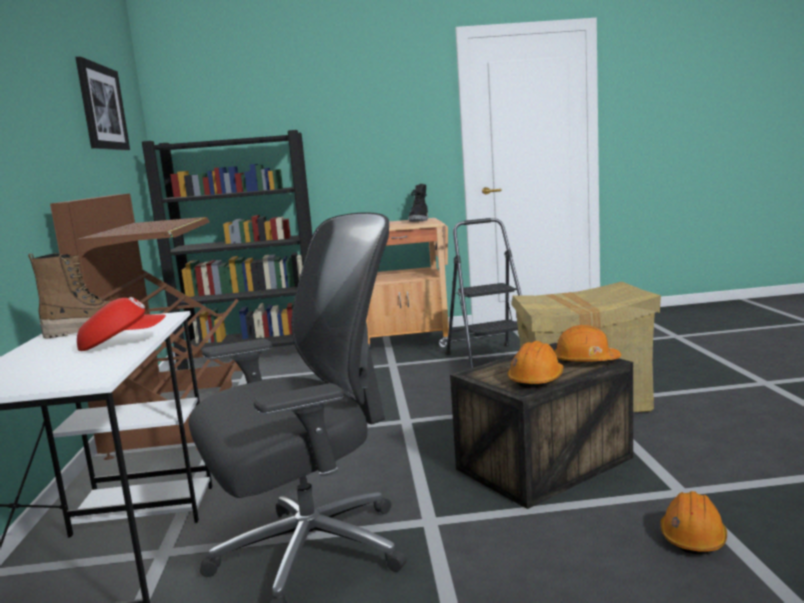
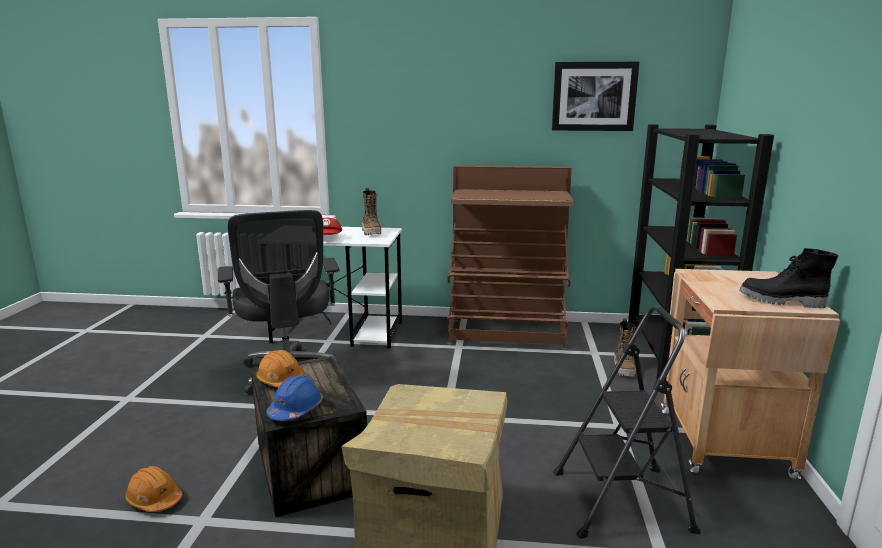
camera: 100 degrees right, 5 degrees up
(284, 368) = (624, 369): none -> boot
(585, 361) = (296, 410): orange hard hat -> blue hard hat

